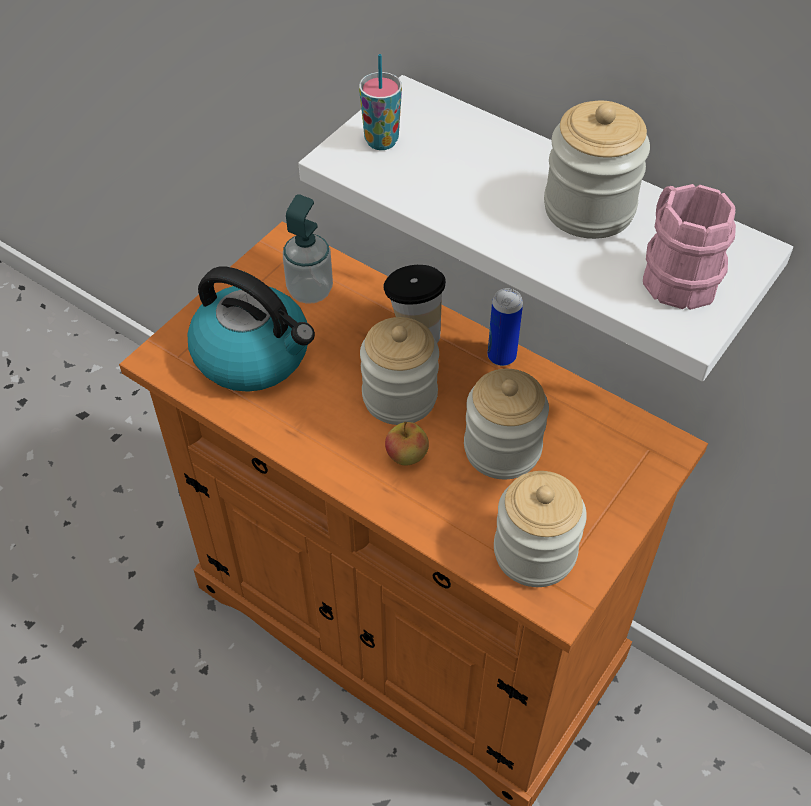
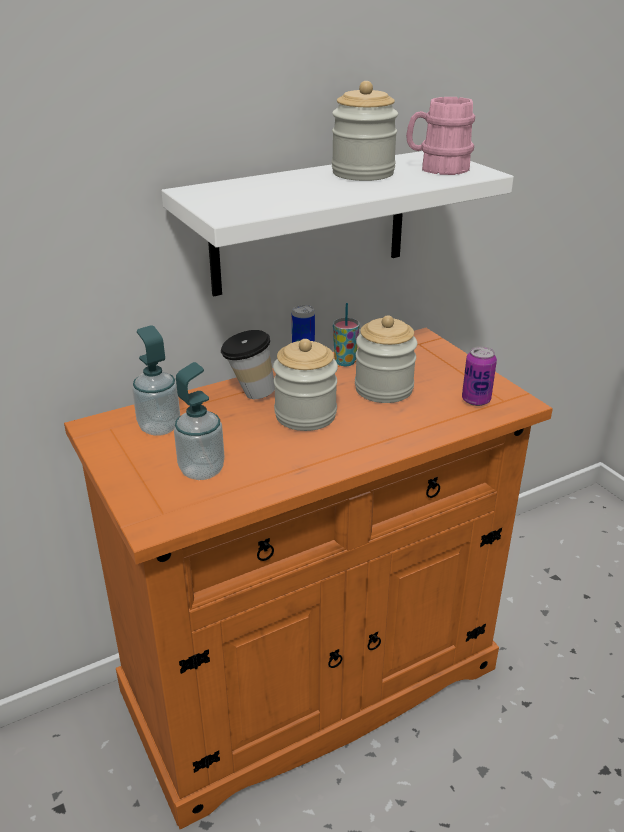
camera: 65 degrees left, 20 degrees down
(254, 355) = (202, 470): kettle -> soap dispenser
(381, 141) = (228, 203): cup -> cup (345, 362)
(406, 456) = (363, 426): apple -> none
(534, 552) = (476, 400): jar -> can

